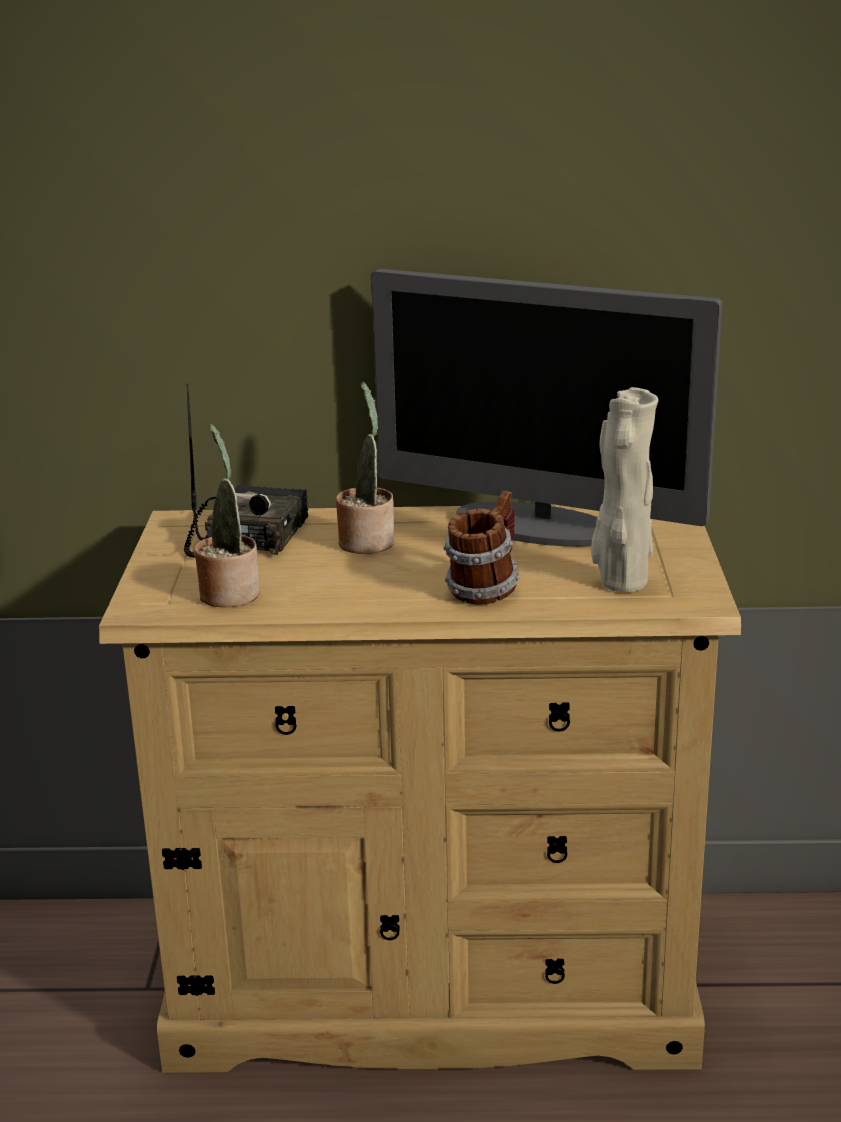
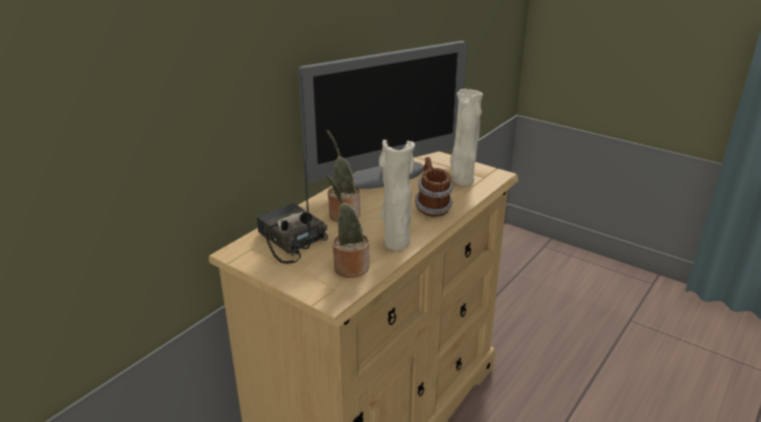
camera: 55 degrees left, 5 degrees up
(336, 600) = (396, 243): none -> beige vase

